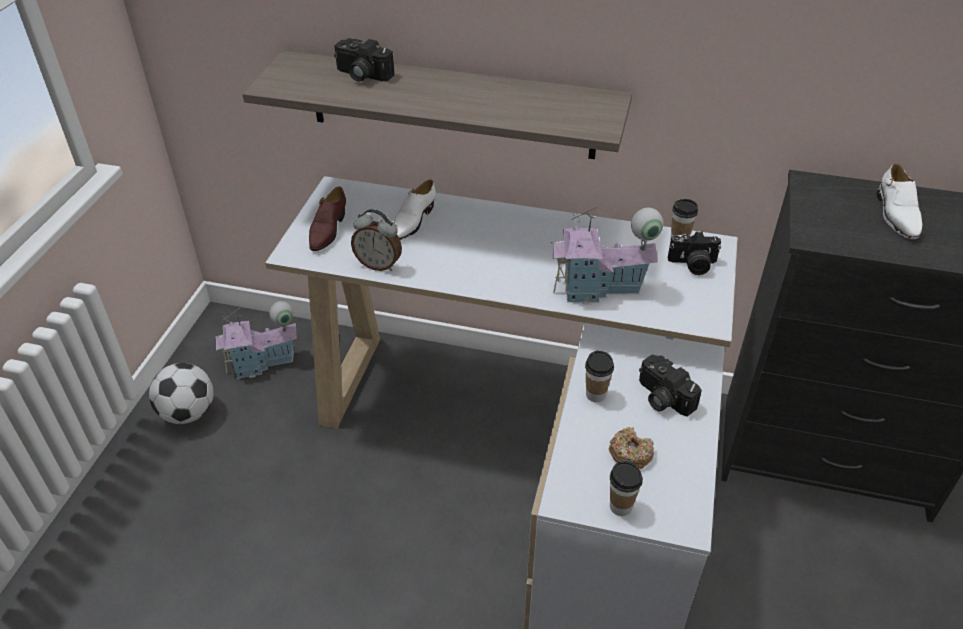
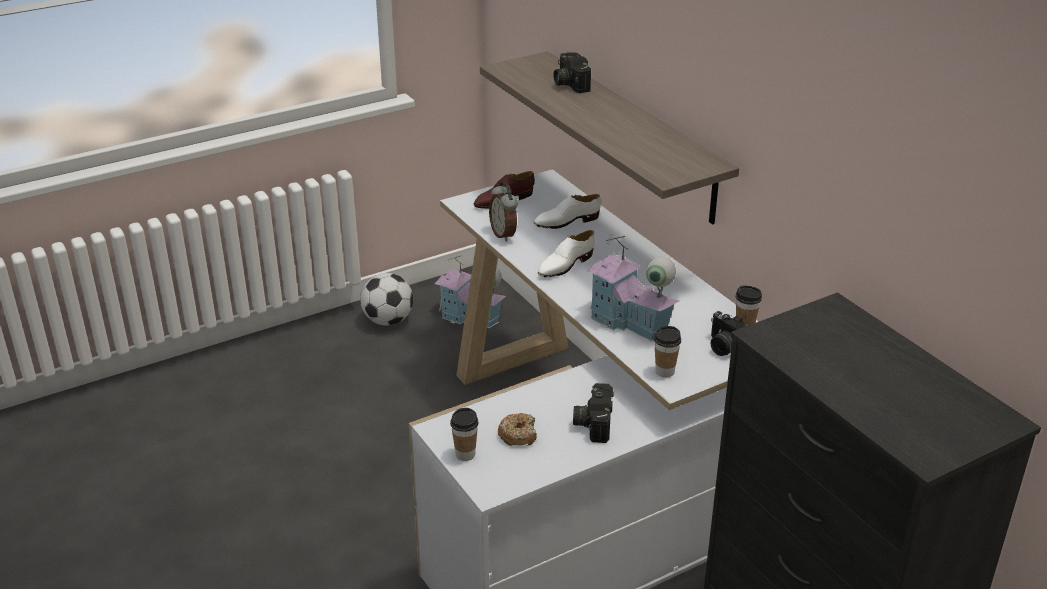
camera: 45 degrees right, 10 degrees down
(595, 395) = (550, 393): cup -> cup (665, 372)
(896, 215) = (866, 360): white shoe -> white shoe (565, 265)

